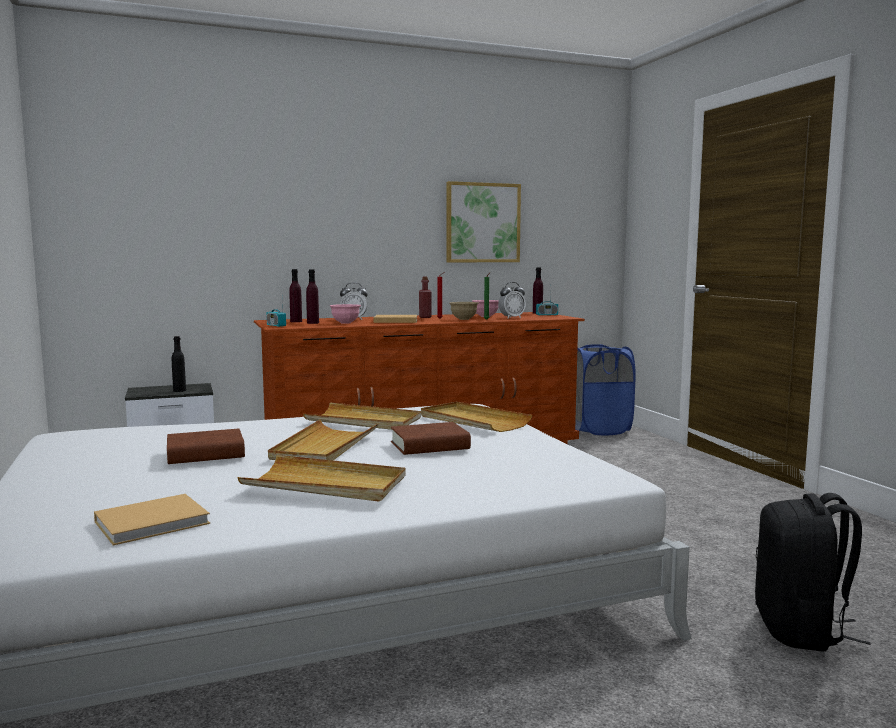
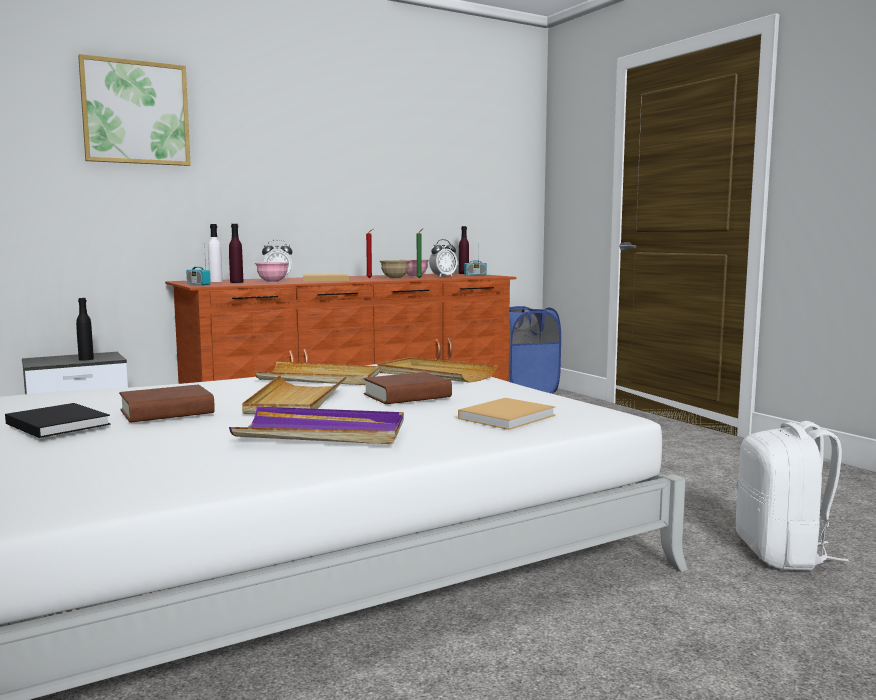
camera: 10 degrees left, 0 degrees up
(107, 462) = (56, 423): none -> black book
(155, 522) = (152, 475): beige book -> beige book (508, 416)
(296, 321) = (216, 281): purple bottle -> white bottle
(325, 484) = (322, 432): beige tray -> purple tray
(425, 317) = (351, 277): red bottle -> none
(482, 223) = (405, 179): picture -> picture (135, 113)
(801, 630) = (782, 555): black backpack -> white backpack

